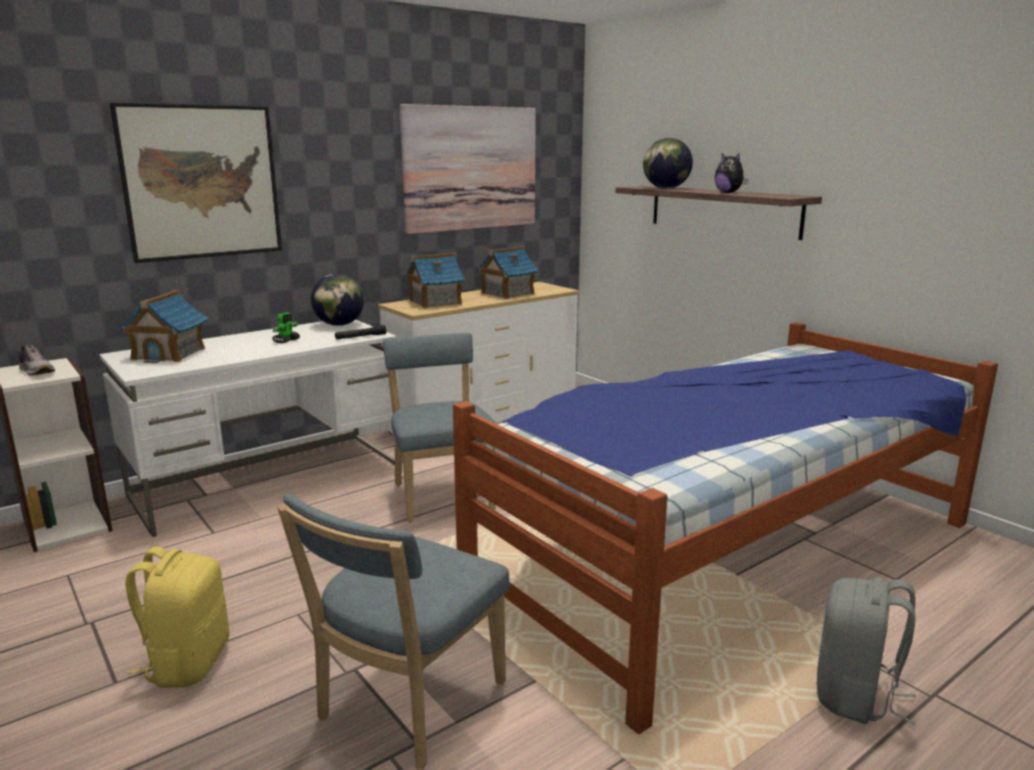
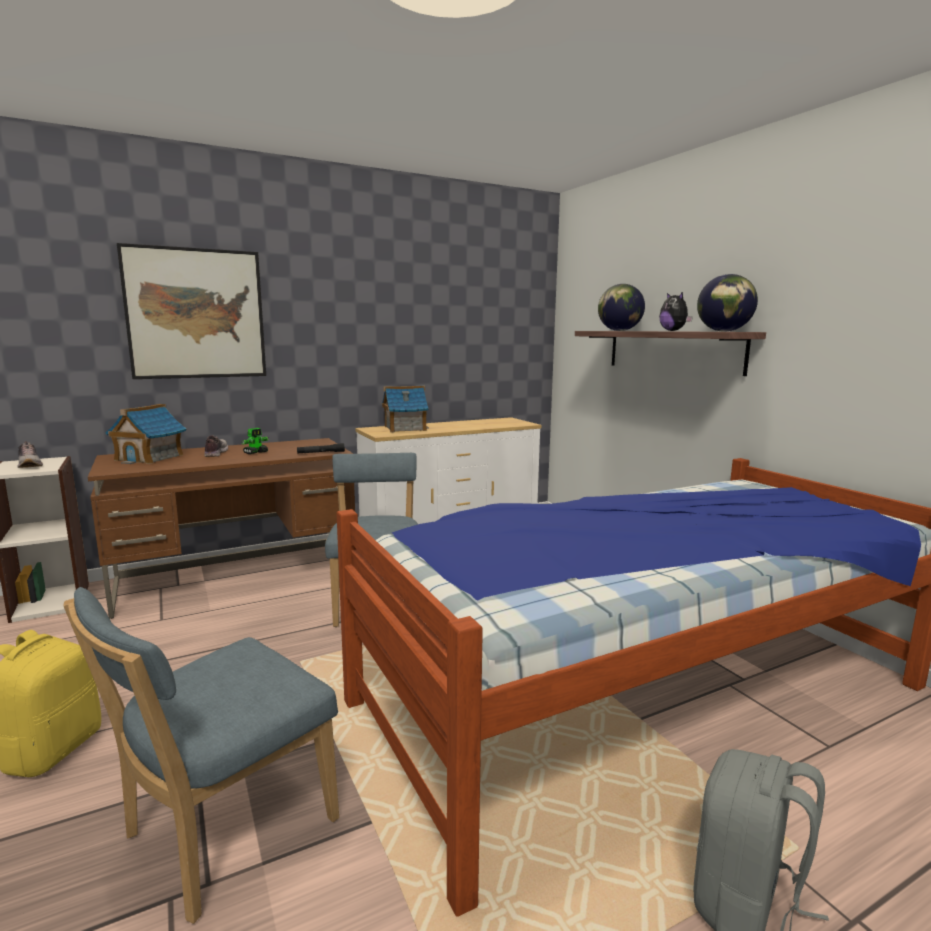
camera: 10 degrees right, 5 degrees down
(240, 344) = (215, 453): none -> shoe
(270, 480) = (238, 576): white desk -> brown desk
(339, 325) = (313, 443): globe -> globe (724, 331)
(470, 168) = (447, 314): picture -> none
(507, 293) = (474, 424): toy house -> none

